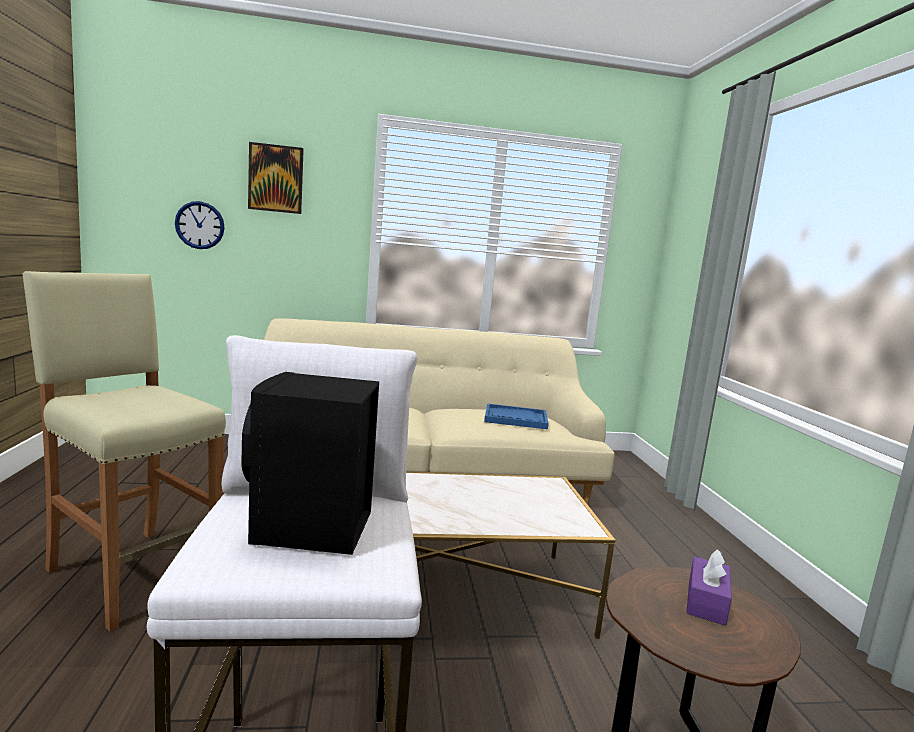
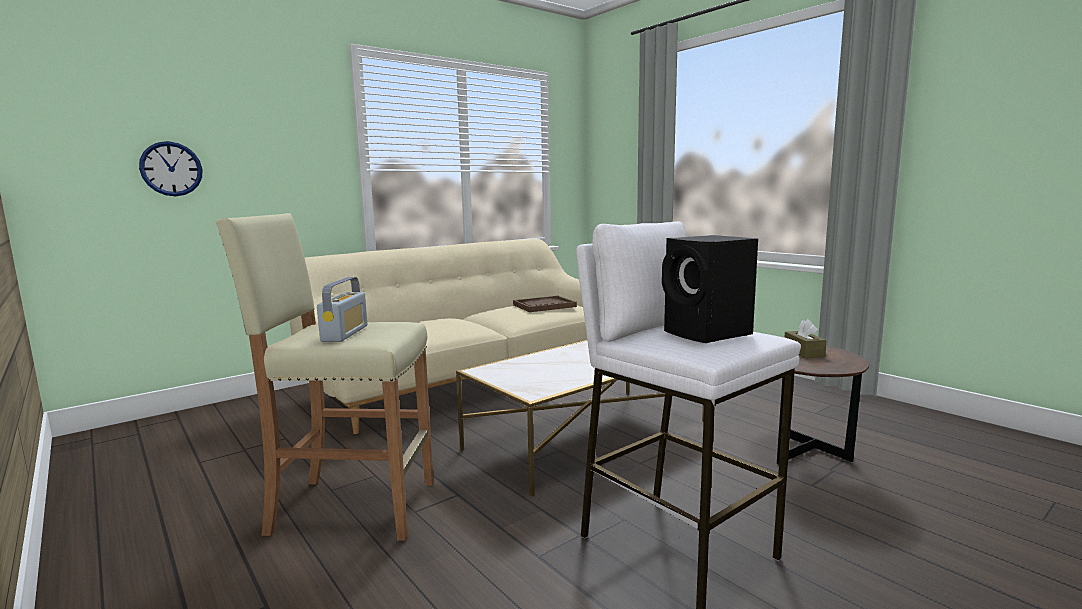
camera: 30 degrees left, 0 degrees up
(125, 401) = (345, 333): none -> radio
(276, 178) = (254, 112): picture -> none
(515, 418) = (544, 306): blue tray -> brown tray
(706, 602) = (803, 352): purple tissue box -> brown tissue box

